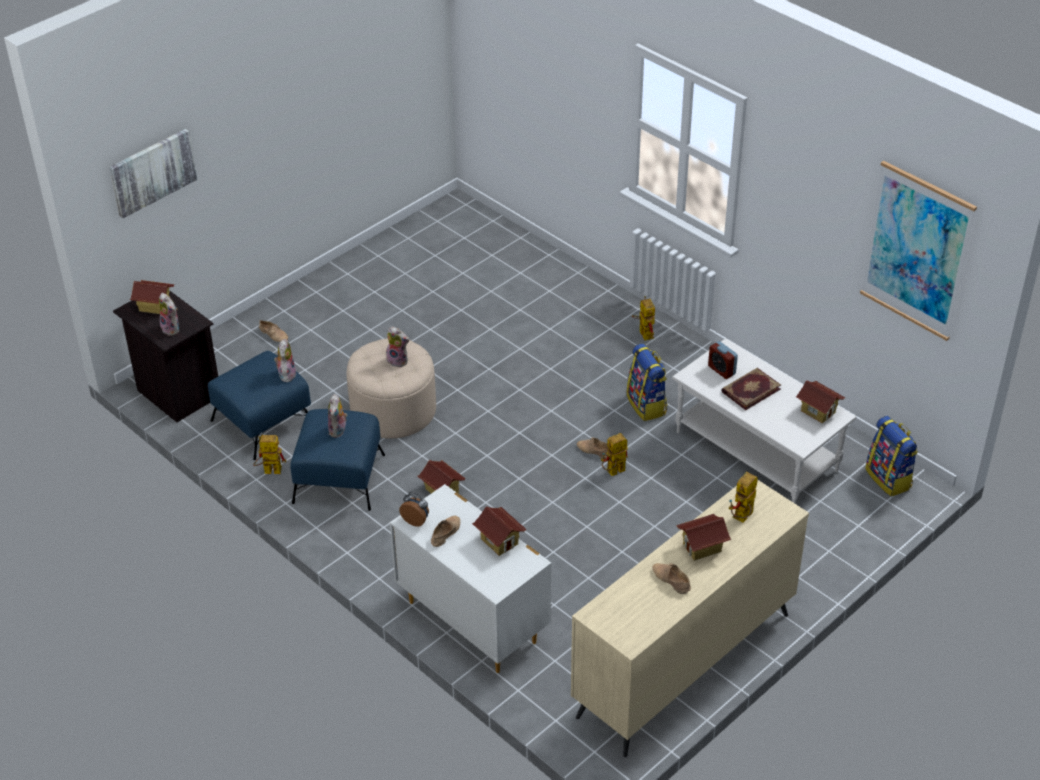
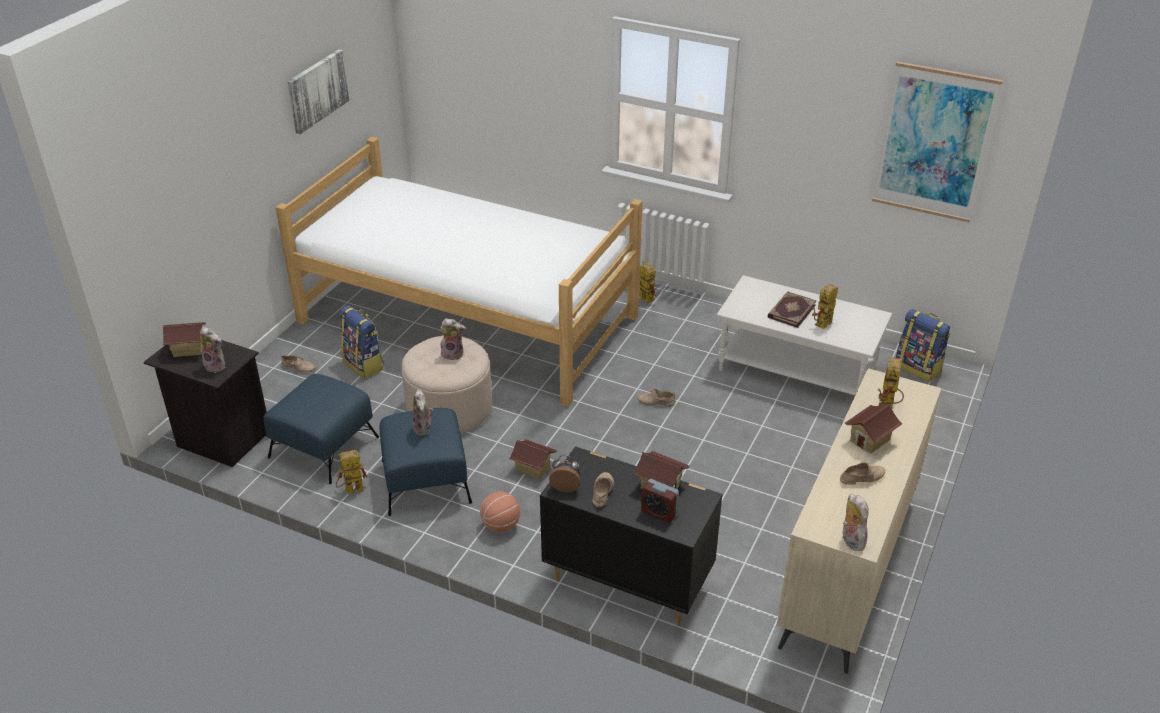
camera: 20 degrees left, 5 degrees down
(152, 172) = (164, 206): picture -> picture (317, 90)
(286, 374) = (344, 390): plush toy -> plush toy (850, 540)
(386, 538) = (500, 525): none -> basketball
(455, 317) = (467, 318): none -> bed
(472, 620) = (626, 581): white dresser -> black dresser
(613, 472) = (683, 416): toy robot -> toy robot (822, 326)
(647, 405) = (680, 354): backpack -> backpack (364, 364)
(670, 580) = (861, 477): beige shoe -> beige shoe turned 135 degrees clockwise
(721, 370) = (756, 300): alarm clock -> alarm clock (659, 513)
(818, 411) = (858, 315): toy house -> none

